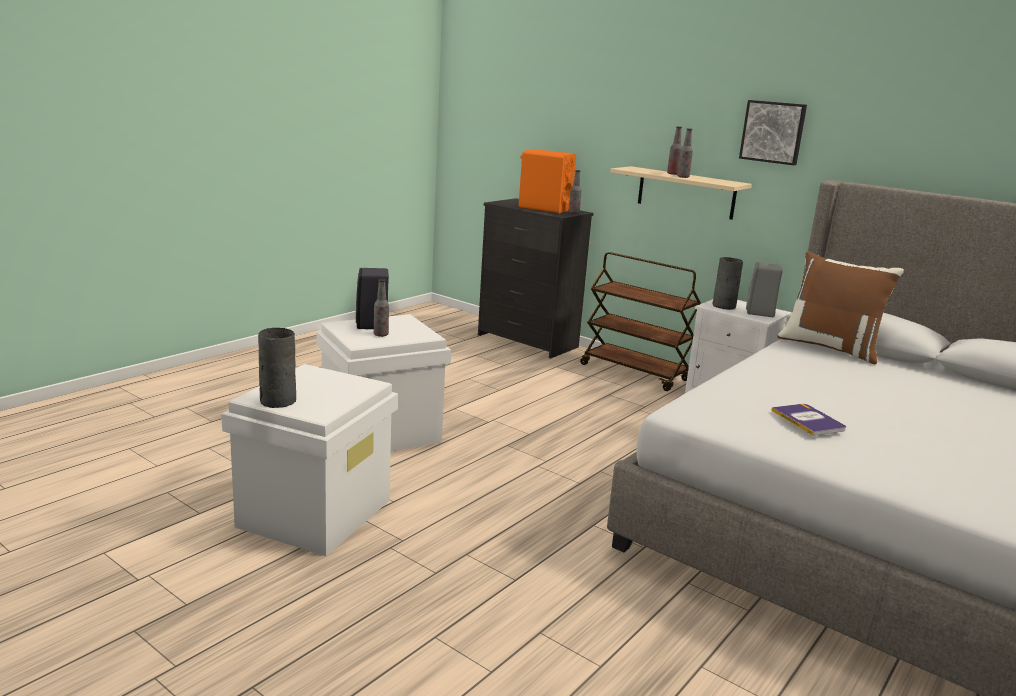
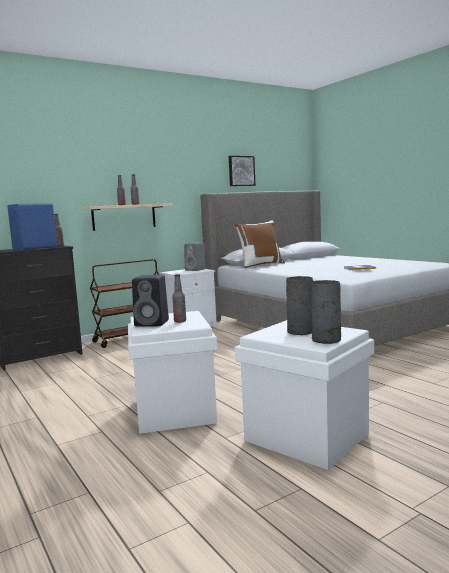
camera: 70 degrees left, 10 degrees down
(544, 208) = (34, 248): orange speaker -> blue speaker
(724, 306) = (180, 272): grey vase -> grey vase (301, 331)
(773, 132) = (165, 174): picture -> picture (241, 171)

